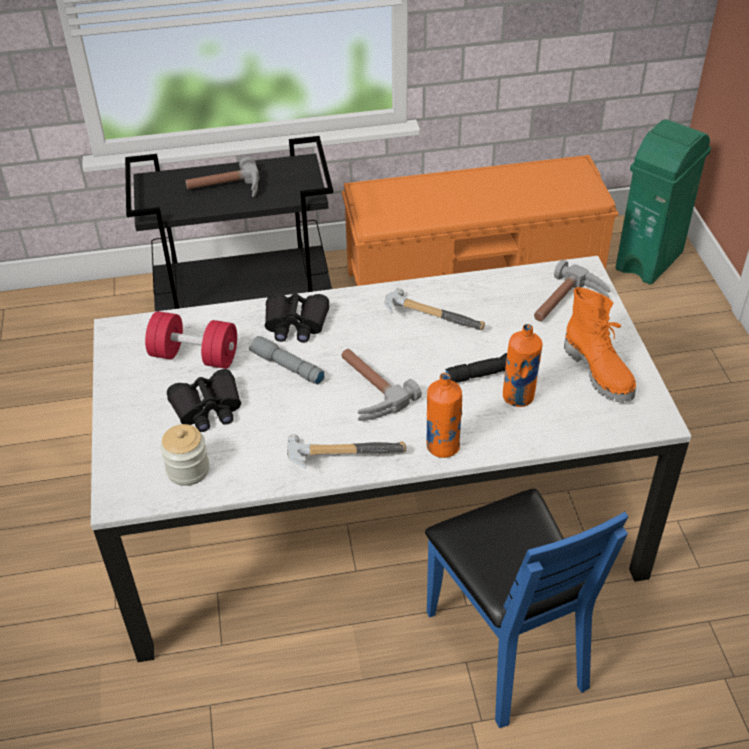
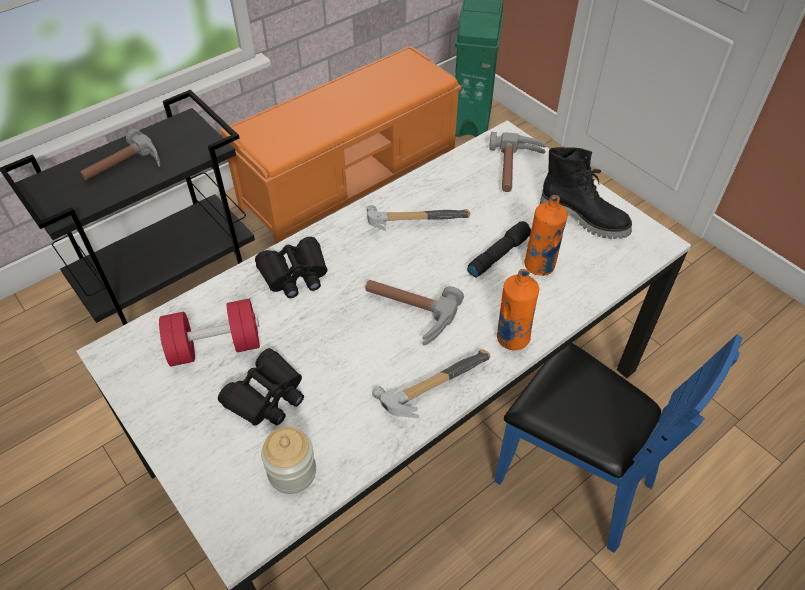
camera: 30 degrees left, 5 degrees up
(286, 367) = (316, 321): grey flashlight -> none
(599, 371) = (584, 218): orange boot -> black boot

